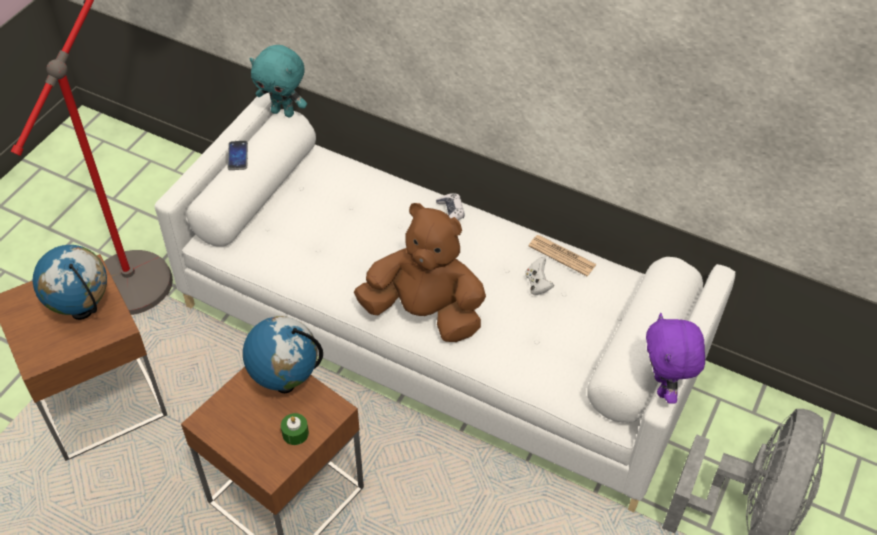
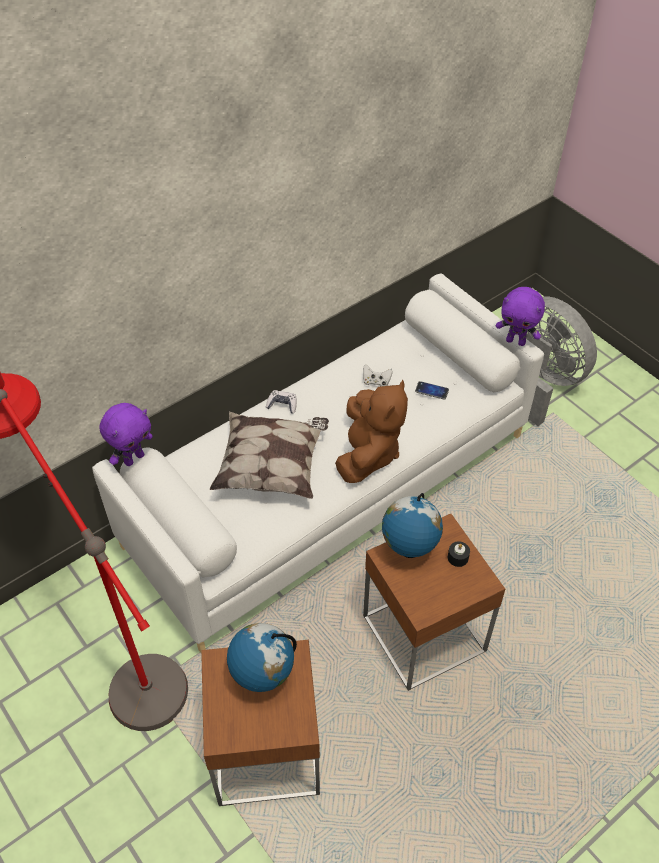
camera: 65 degrees left, 0 degrees up
(237, 156) = (167, 504): phone -> phone (431, 391)
(283, 112) = (134, 458): turquoise plush toy -> purple plush toy
(295, 433) = (458, 557): green candle -> black candle
(360, 236) = (272, 467): none -> pillow
(424, 312) = (368, 453): brown plush toy -> brown plush toy turned 150 degrees clockwise
(562, 256) = (358, 359): newspaper -> none

